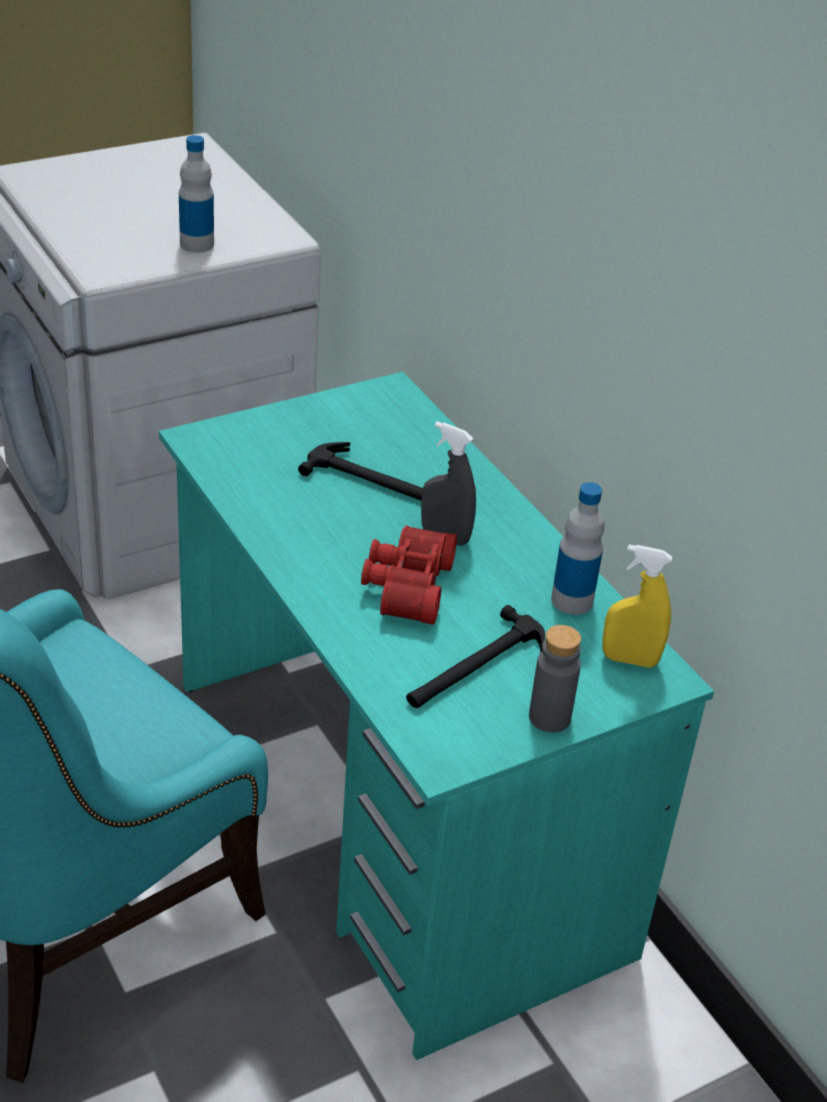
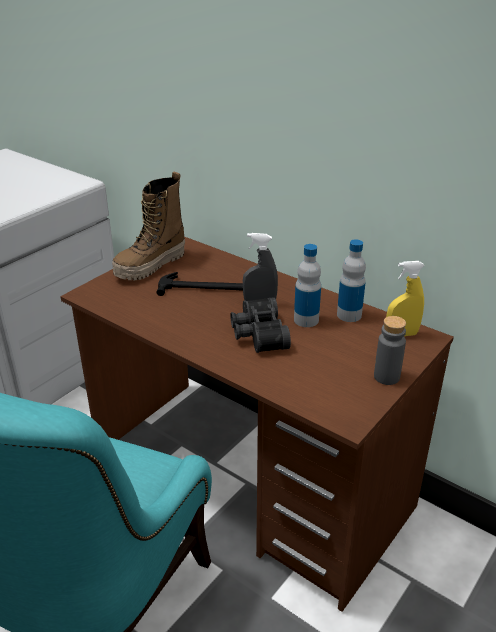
camera: 20 degrees left, 5 degrees down
(197, 244) = (34, 195): bottle -> bottle (306, 320)
(321, 419) = (151, 266): none -> boot
(393, 816) = (249, 479): turquoise desk -> brown desk
(405, 586) = (257, 334): red binoculars -> black binoculars
(475, 667) = (327, 364): hammer -> none

